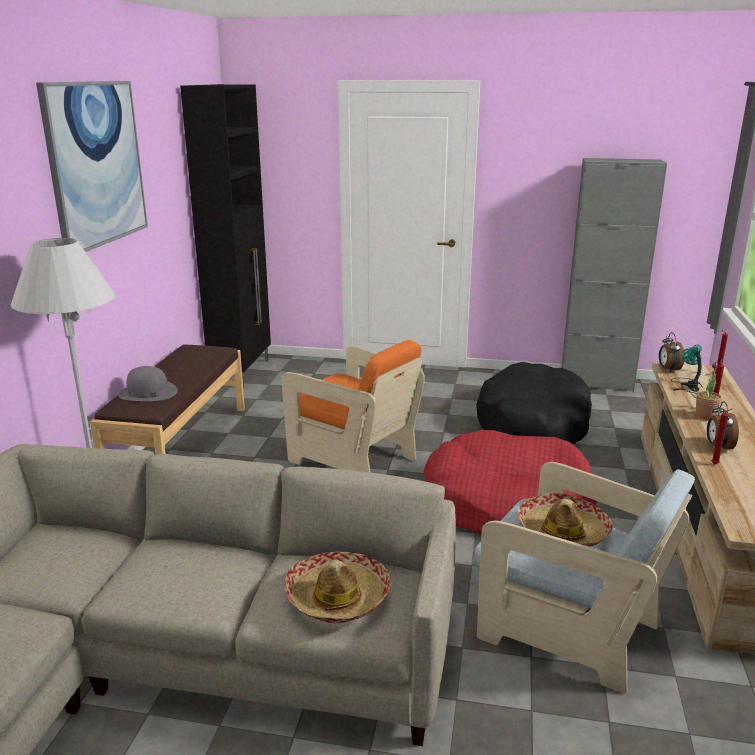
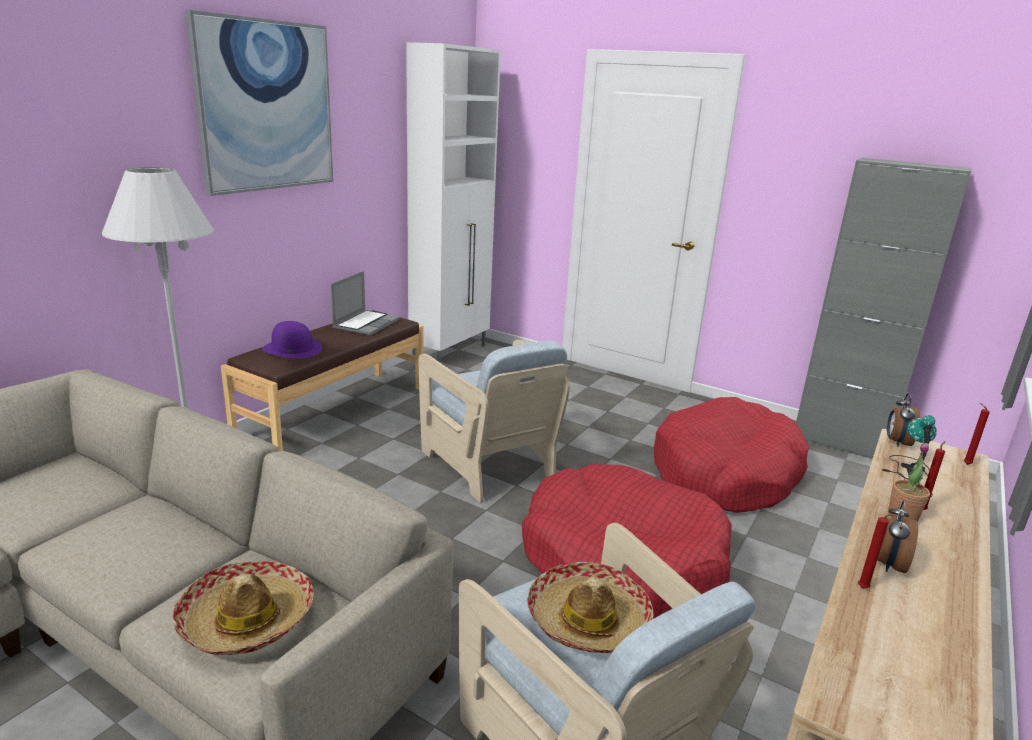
camera: 20 degrees right, 0 degrees up
(148, 392) = (292, 349): grey hat -> purple hat
(192, 358) = (366, 324): none -> laptop
(242, 372) = (451, 352): black cabinet -> white cabinet
(353, 458) = (489, 464): orange armchair -> beige armchair
(533, 424) = (725, 474): black dog bed -> red dog bed

